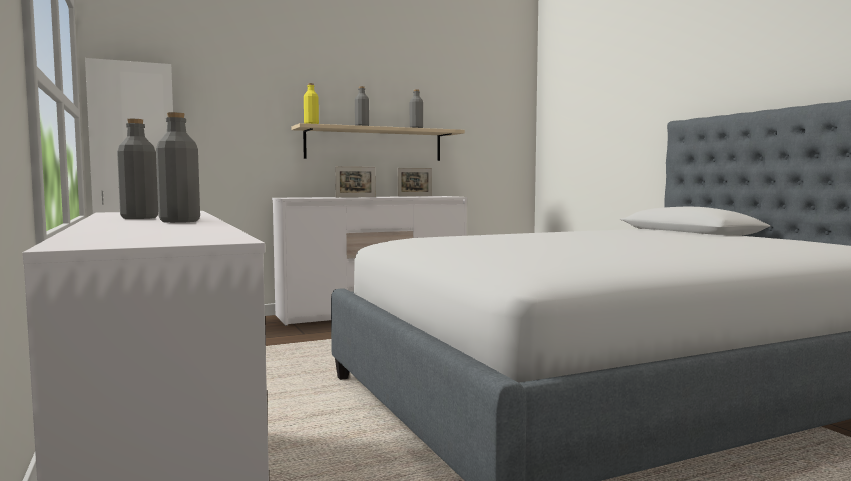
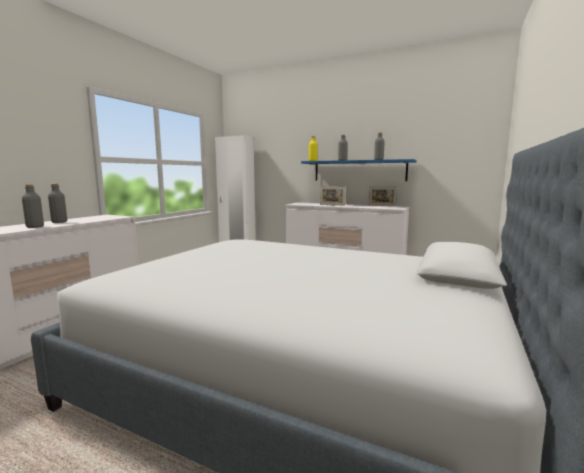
camera: 50 degrees right, 5 degrees up
(374, 144) = (359, 170): beige shelf -> blue shelf

